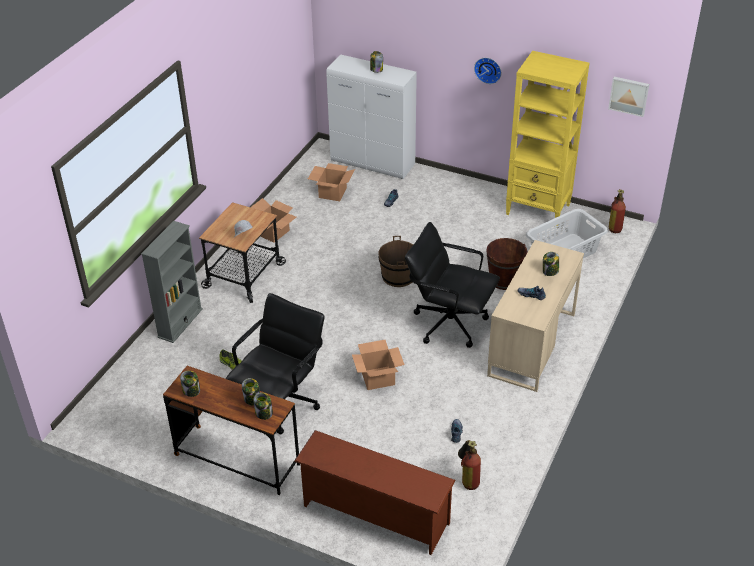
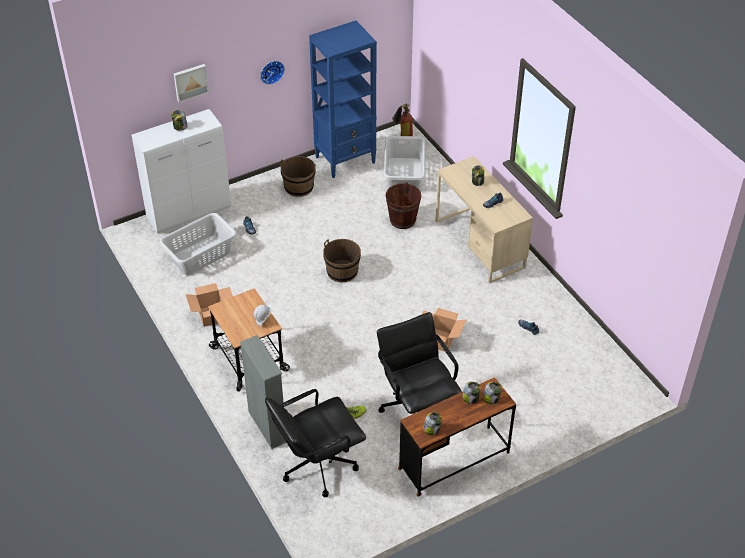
camera: 55 degrees left, 5 degrees up
(332, 193) = (201, 255): cardboard box -> grey laundry basket
(374, 515) = (568, 410): brown shoe rack -> none
(449, 323) = (419, 272): black office chair -> black office chair (317, 465)
(468, 478) = (574, 345): fire extinguisher -> none
(471, 202) = (299, 187): none -> brown bucket
(538, 210) = (346, 160): yellow bookcase -> blue bookcase
(629, 95) = (387, 29): picture -> picture (190, 82)

